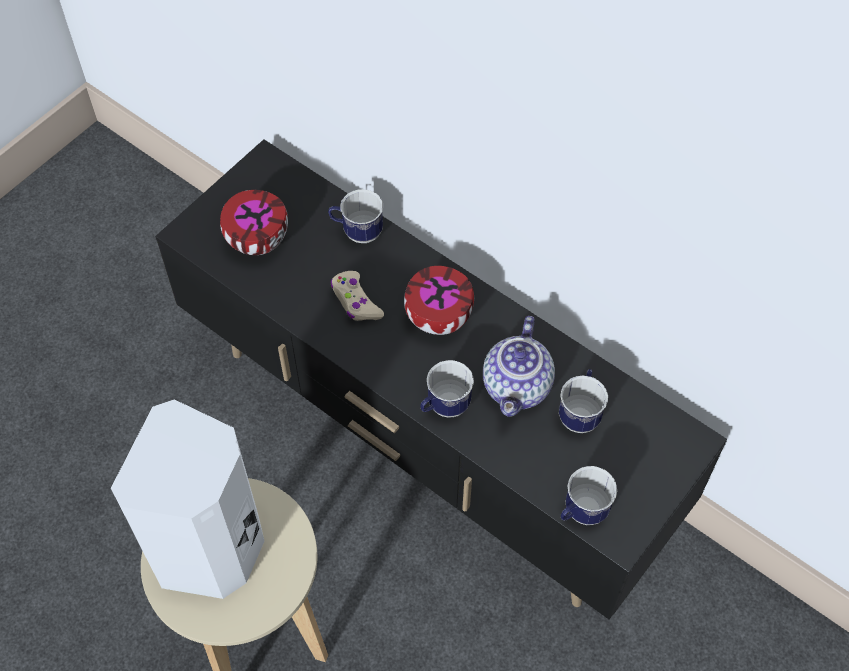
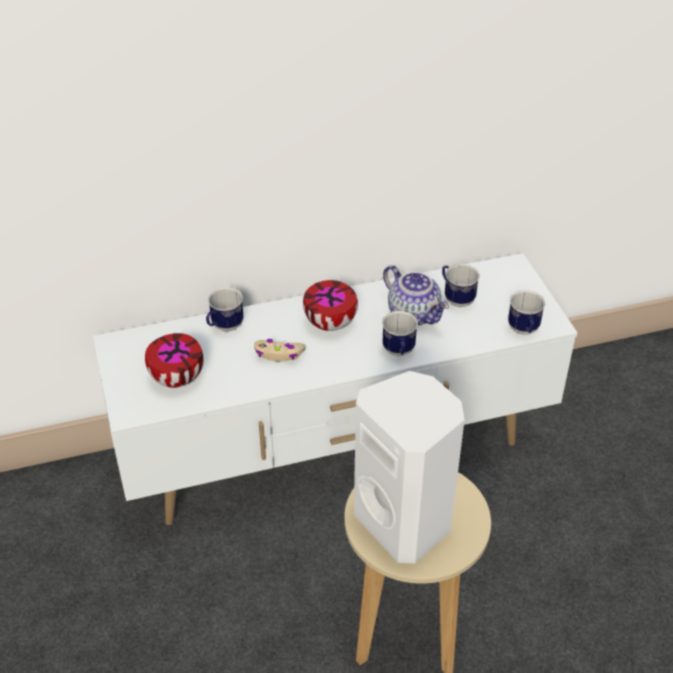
camera: 55 degrees left, 15 degrees down
(427, 441) = (337, 454): black tv stand -> white tv stand

